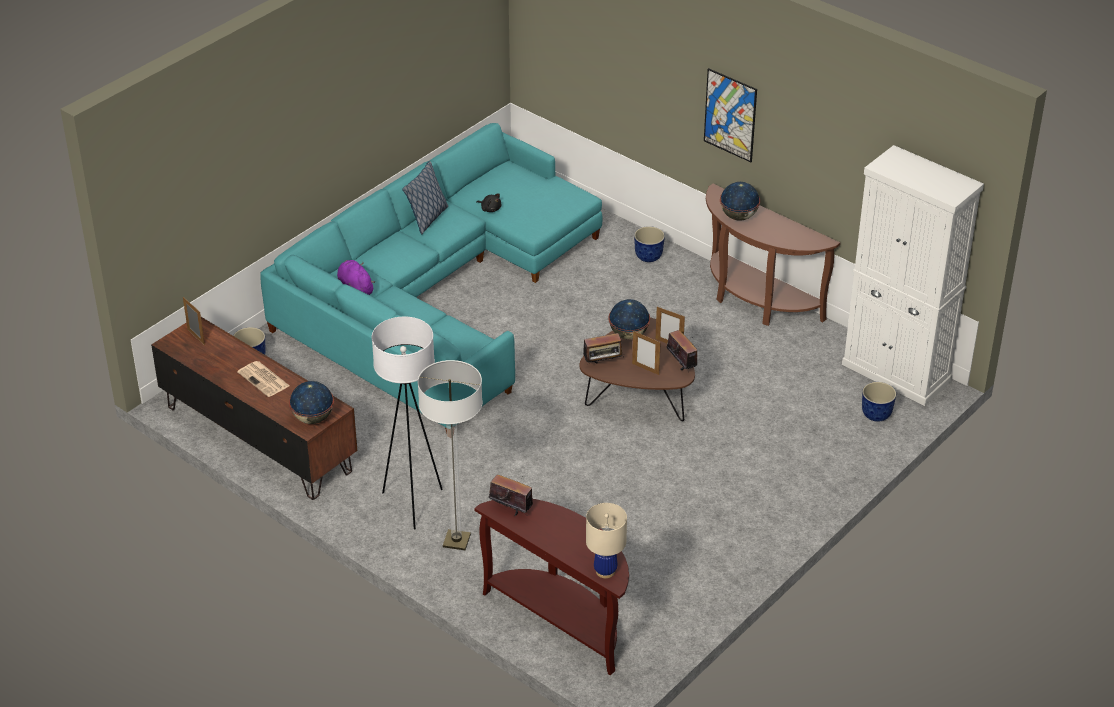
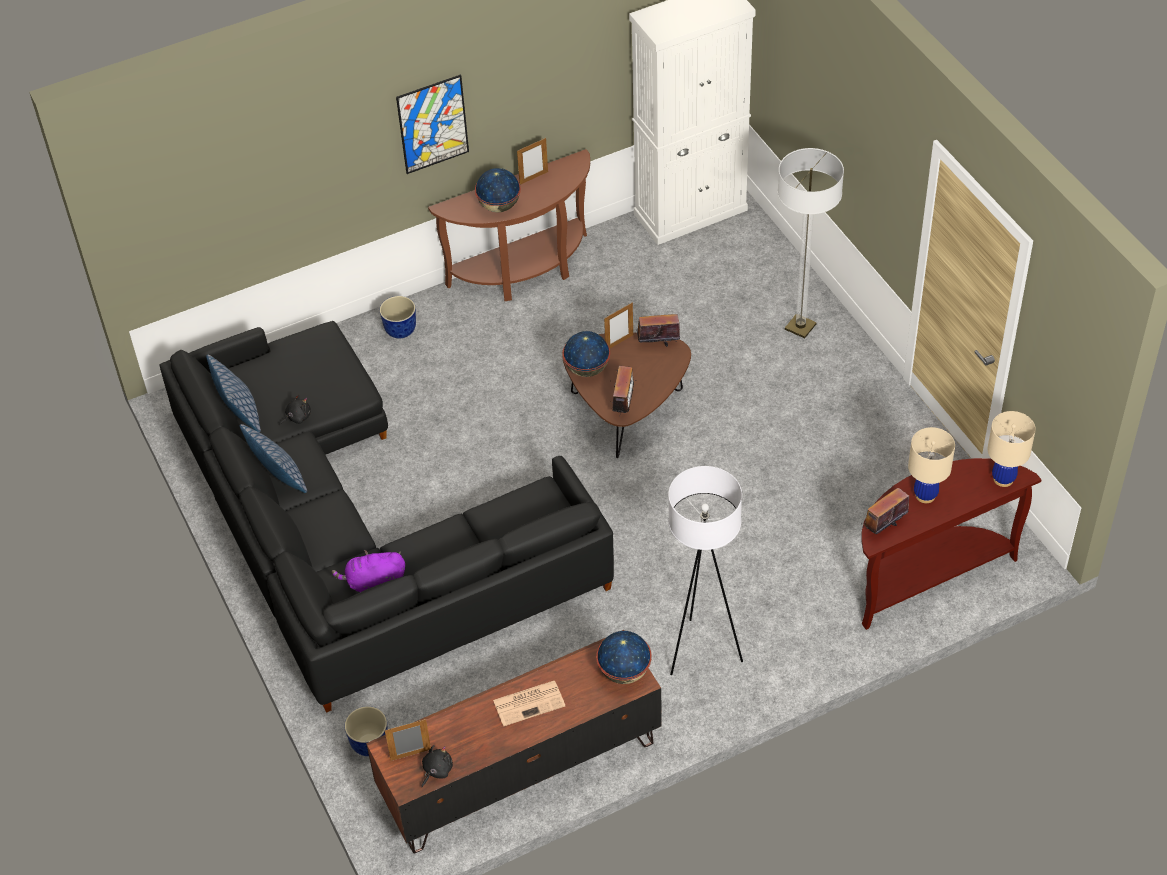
camera: 65 degrees left, 10 degrees up
(187, 352) = (436, 770): none -> black plush toy
(436, 297) = (357, 533): turquoise sofa -> black sofa
(456, 541) = (777, 629): floor lamp -> floor lamp (800, 327)
(477, 183) = (240, 414): none -> pillow
(559, 527) = (925, 495): none -> beige table lamp
(645, 369) = (649, 373): picture frame -> picture frame (533, 178)
(876, 415) = (743, 247): planter -> none

